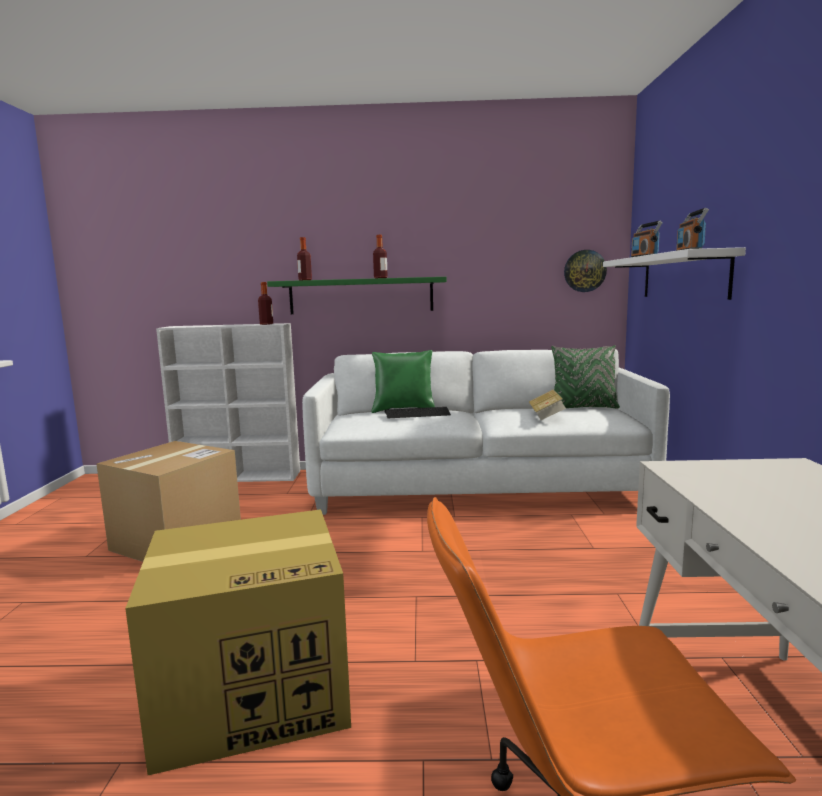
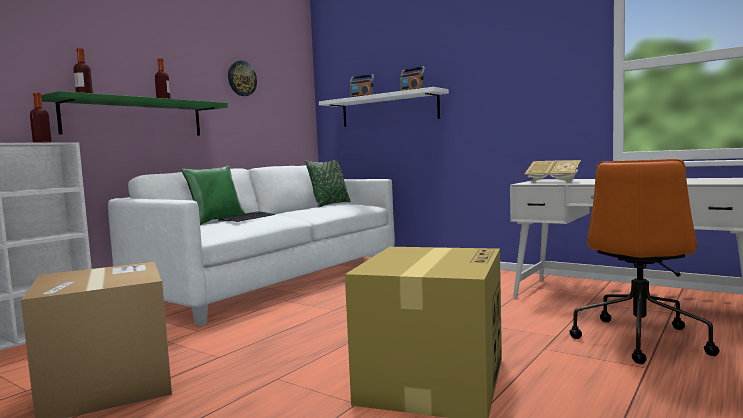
camera: 55 degrees left, 5 degrees down
(546, 415) = (328, 208): book -> book (553, 182)
(584, 271) = (294, 109): wall clock -> wall clock (242, 78)

